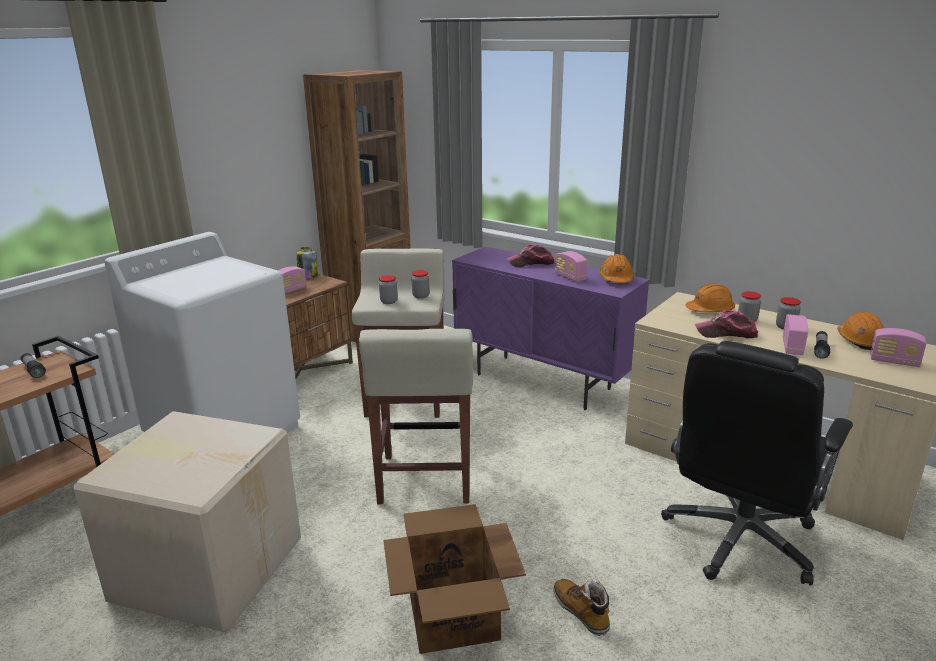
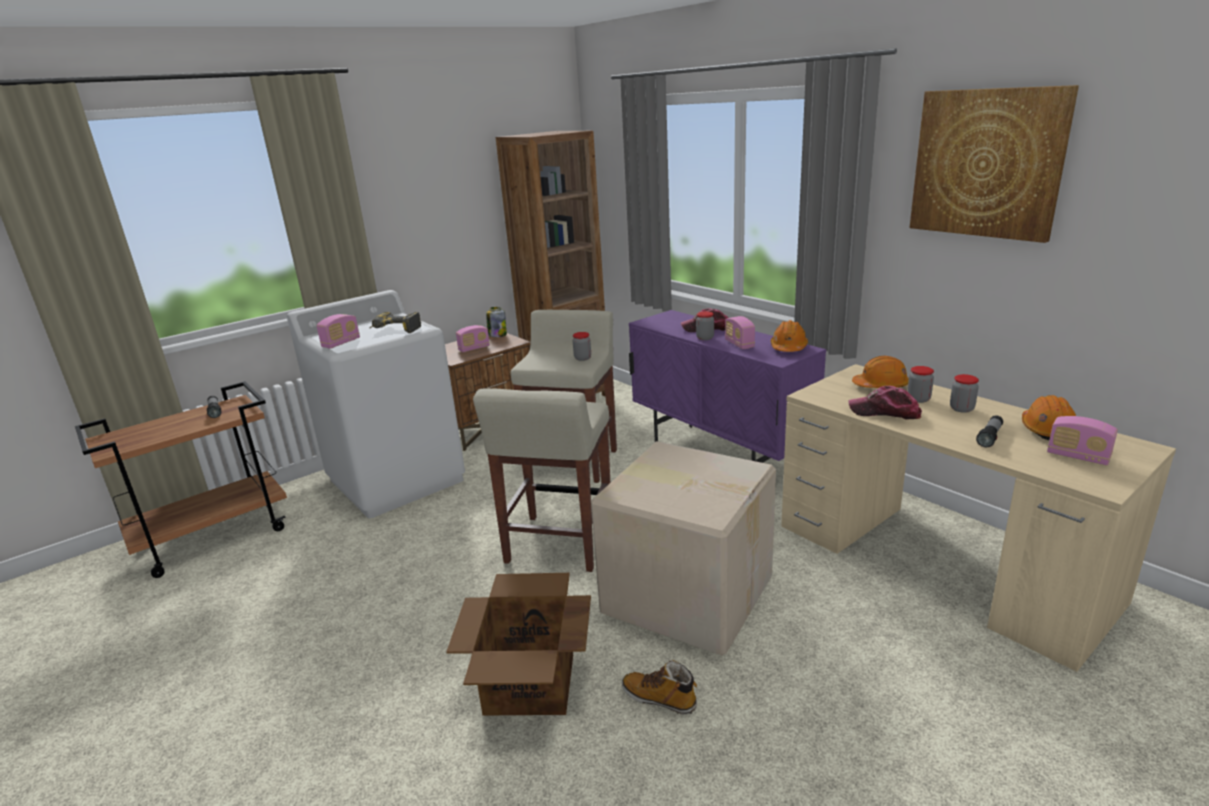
camera: 15 degrees right, 0 degrees up
(208, 567) = (332, 604): cardboard box -> cardboard box (686, 593)
(231, 274) = (394, 330): none -> power drill
(389, 301) = (549, 362): jar -> jar (705, 338)
(581, 612) = (659, 698): boot -> boot turned 45 degrees counterclockwise
(739, 540) = (869, 646): black office chair -> none
(792, 347) = (956, 432): radio -> radio (341, 343)
(795, 116) = (987, 163): none -> picture

